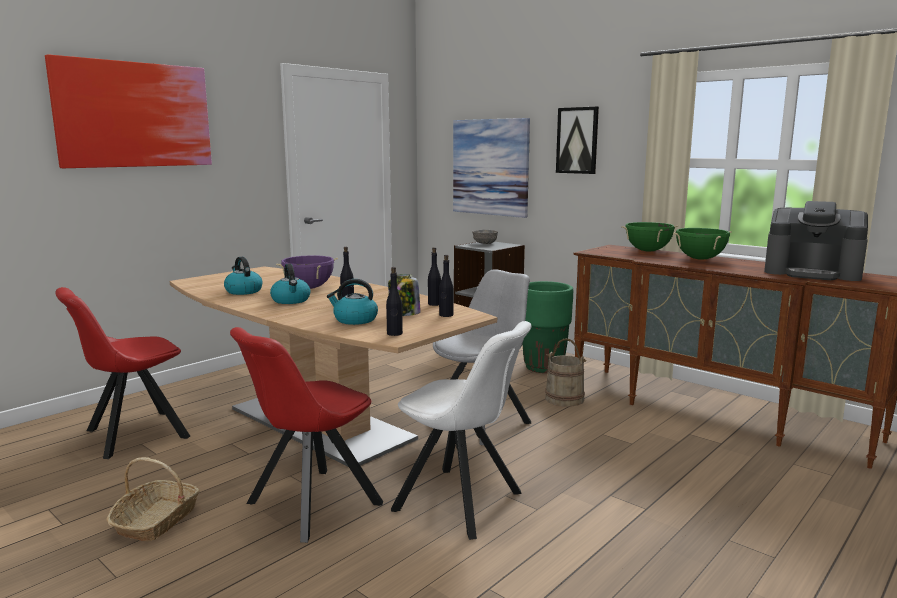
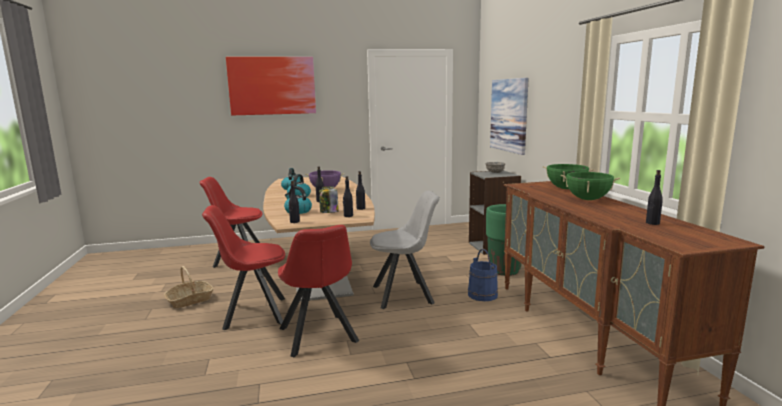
camera: 35 degrees right, 0 degrees up
(461, 502) = (318, 336): white chair -> red chair
(564, 399) = (483, 294): beige bucket -> blue bucket
(577, 140) = (551, 95): picture -> none
(812, 273) = (652, 223): coffee machine -> black bottle

